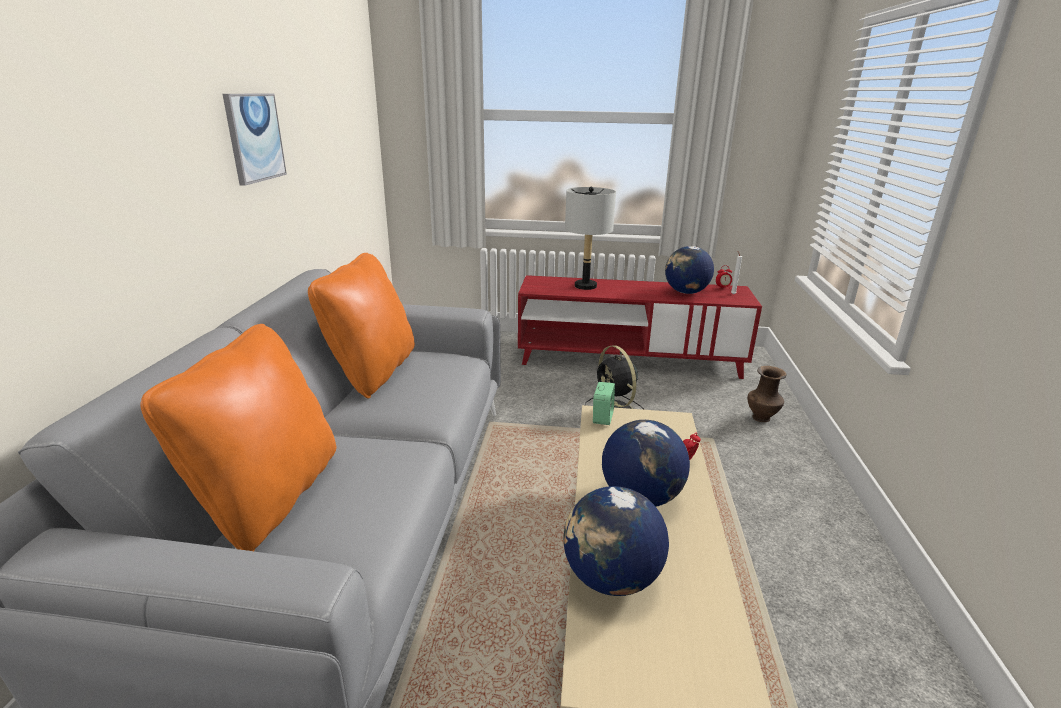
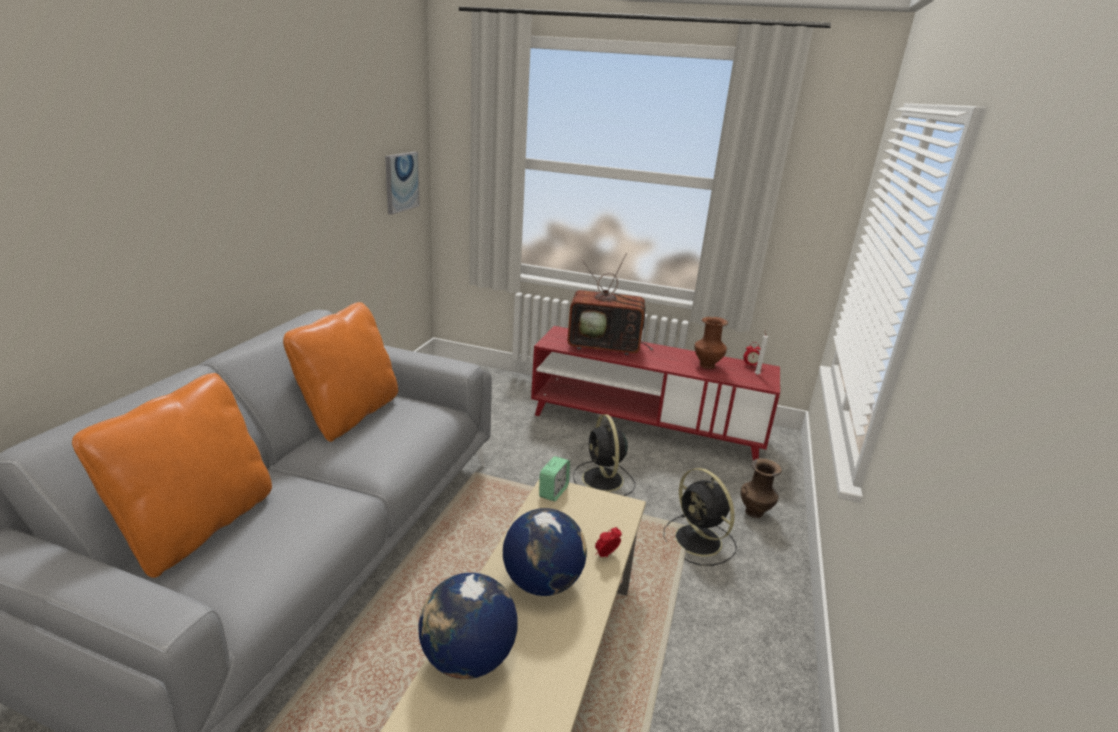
camera: 10 degrees right, 0 degrees up
(254, 137) = (272, 189): picture -> picture (401, 182)
(585, 286) = (606, 345): grey table lamp -> television
(686, 292) = (707, 366): globe -> brown vase
(727, 450) = (699, 541): none -> black fan

